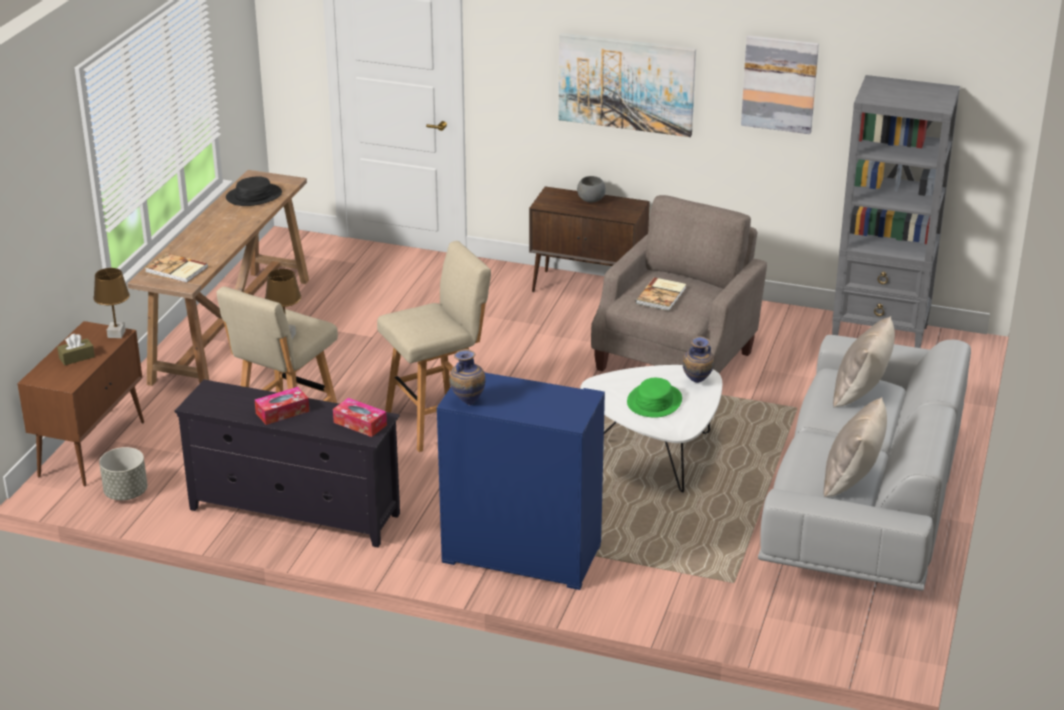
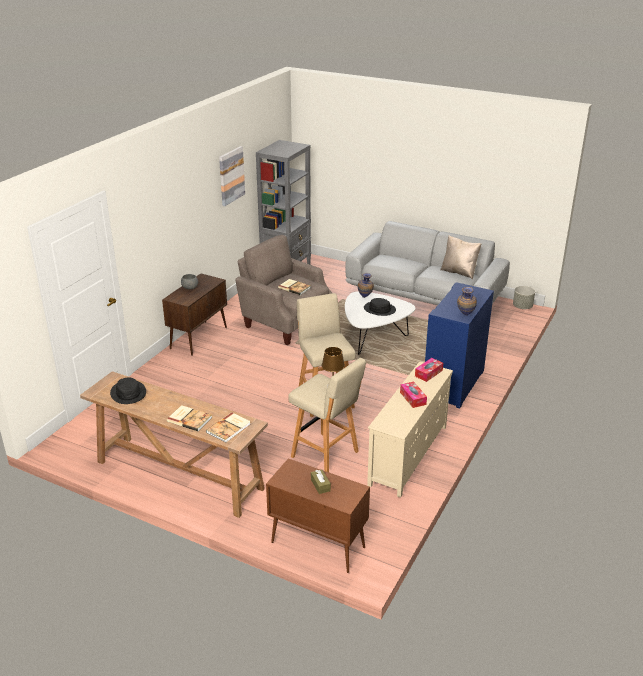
camera: 80 degrees left, 0 degrees up
(116, 334) = (291, 467): brown table lamp -> none
(126, 493) = (376, 527): grey planter -> grey planter (522, 307)
(196, 242) = (189, 419): none -> book
(294, 513) = (408, 456): black tv stand -> beige tv stand
(626, 84) = (182, 214): picture -> none
(654, 401) = (379, 309): green hat -> black hat
(861, 393) = (391, 260): beige pillow -> none

